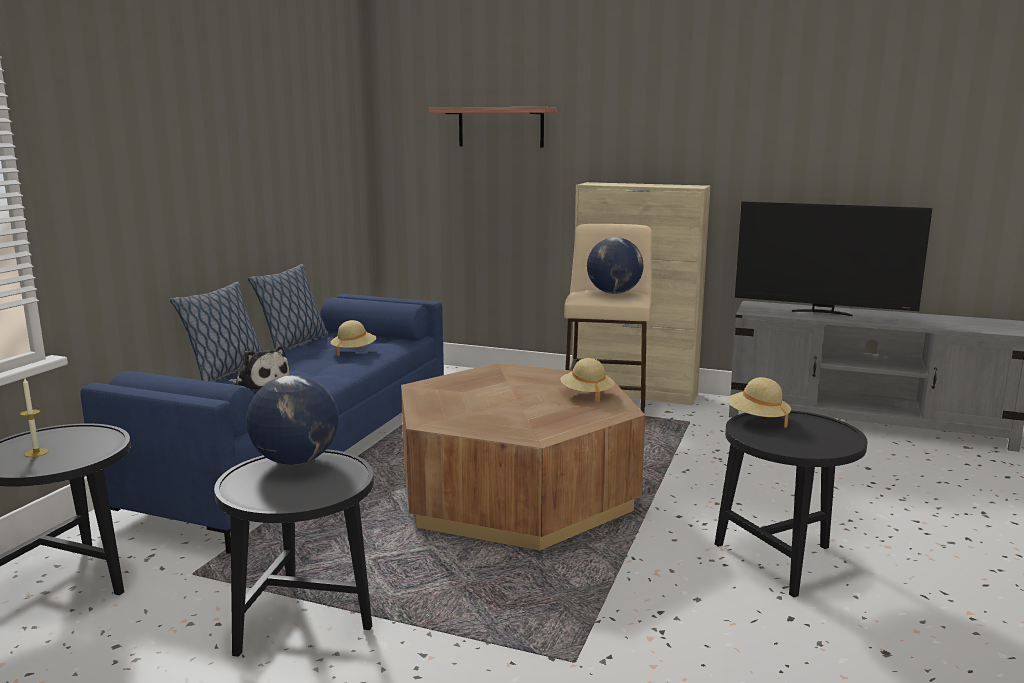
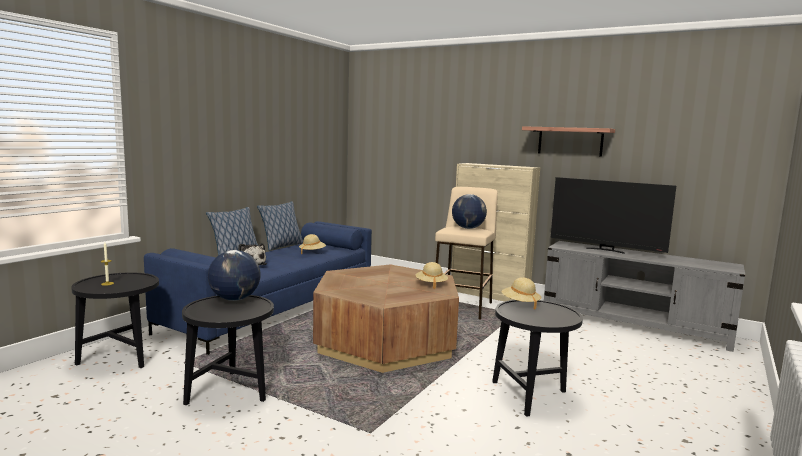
camera: 10 degrees right, 5 degrees down
(501, 127) = (419, 128): shelf -> shelf (570, 141)

